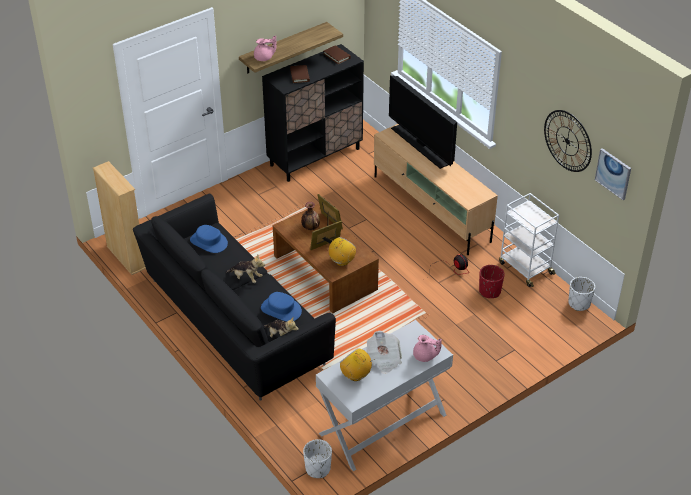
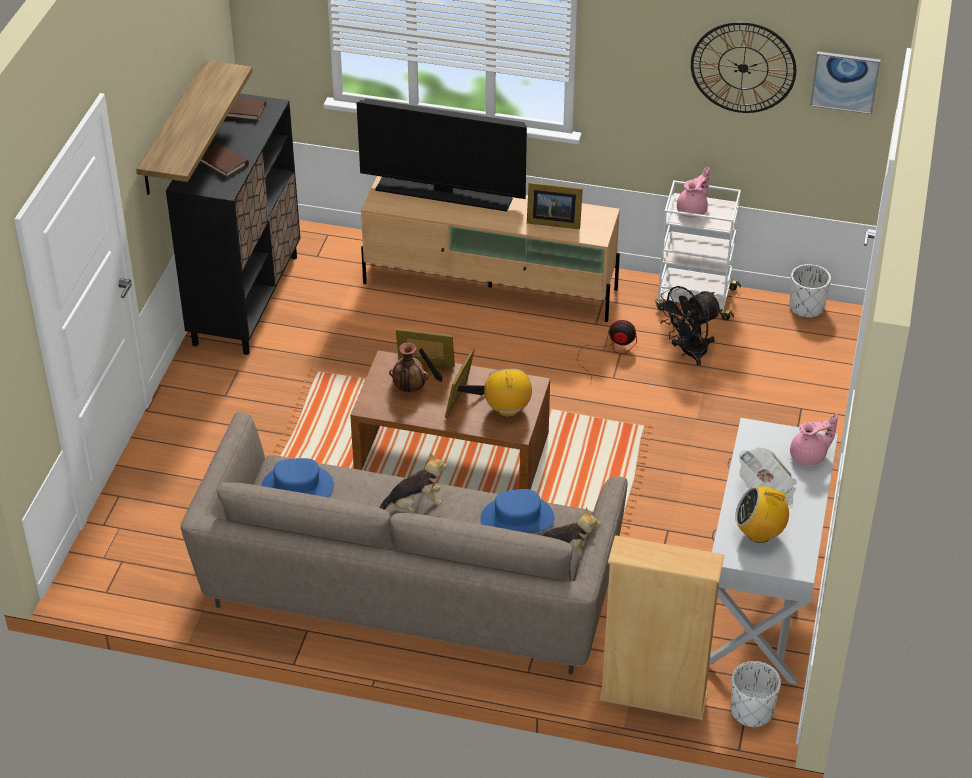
camera: 40 degrees left, 0 degrees up
(126, 257) = (130, 599): beige bookcase -> beige bookcase (653, 697)
(233, 323) = (408, 594): black sofa -> beige sofa
(264, 58) = (180, 153): pink teapot -> pink teapot (693, 210)
(456, 184) = (552, 221): none -> picture frame
(490, 291) = (688, 352): red planter -> black fan

